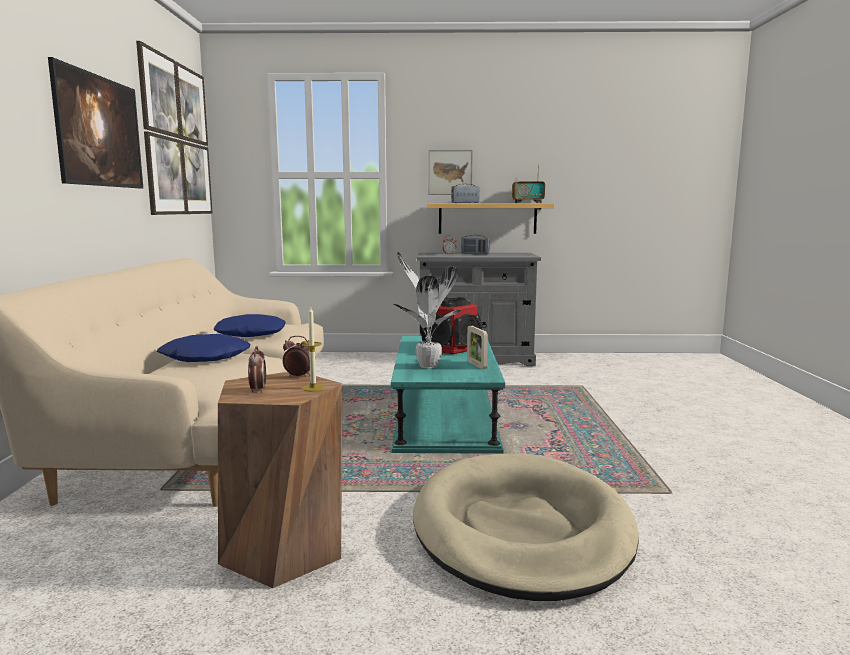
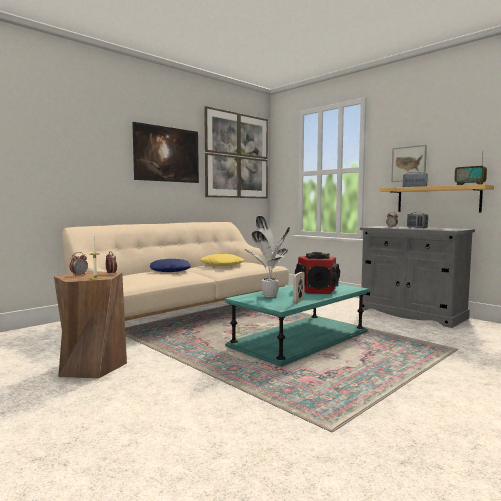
camera: 45 degrees right, 5 degrees down
(251, 334) = (222, 265): blue pillow -> yellow pillow
(521, 530) = (189, 404): beige dog bed -> none

